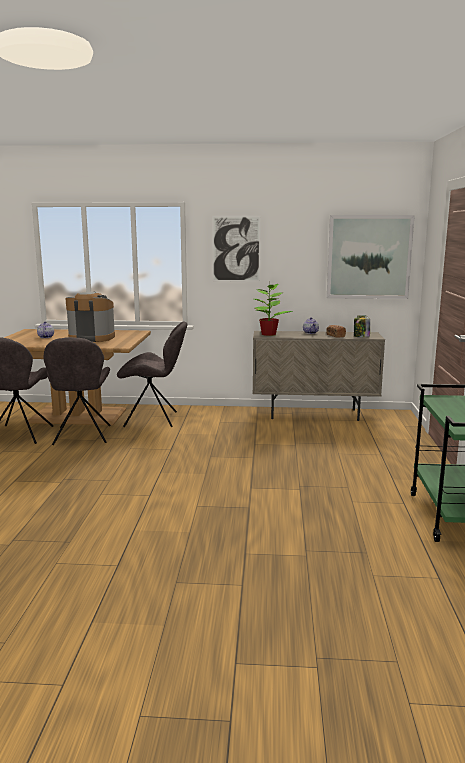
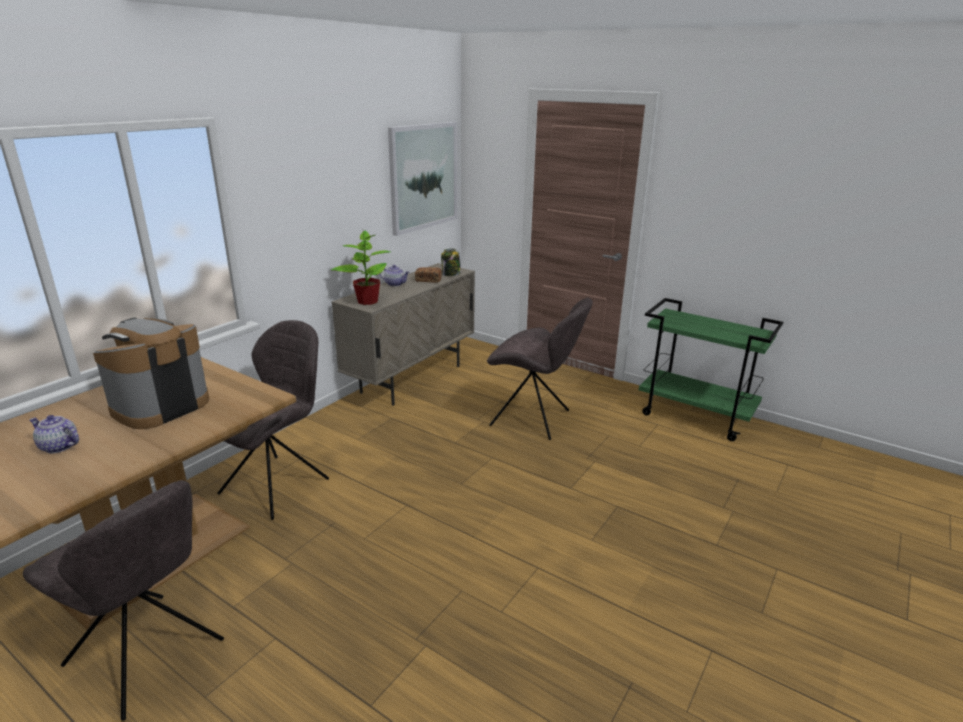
camera: 60 degrees left, 10 degrees up
(82, 436) = (256, 573): grey chair -> grey chair (533, 419)
(236, 248) = (294, 188): picture -> none

